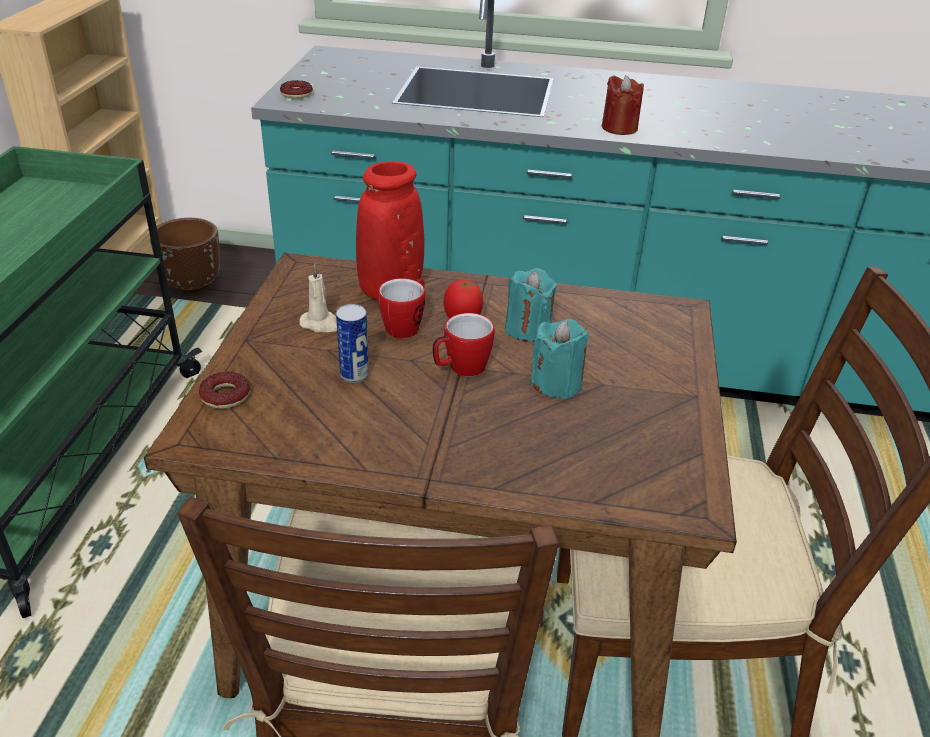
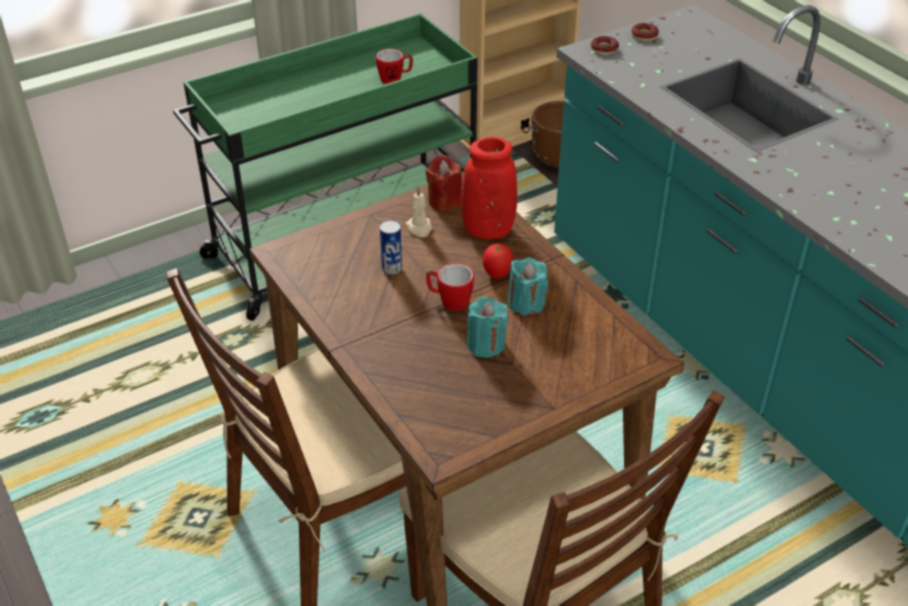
camera: 50 degrees right, 5 degrees up
(225, 395) = (319, 240): donut -> donut (644, 35)
(406, 325) = (462, 257): mug -> mug (395, 79)
(619, 128) = (800, 191): red candle -> red candle (444, 201)

